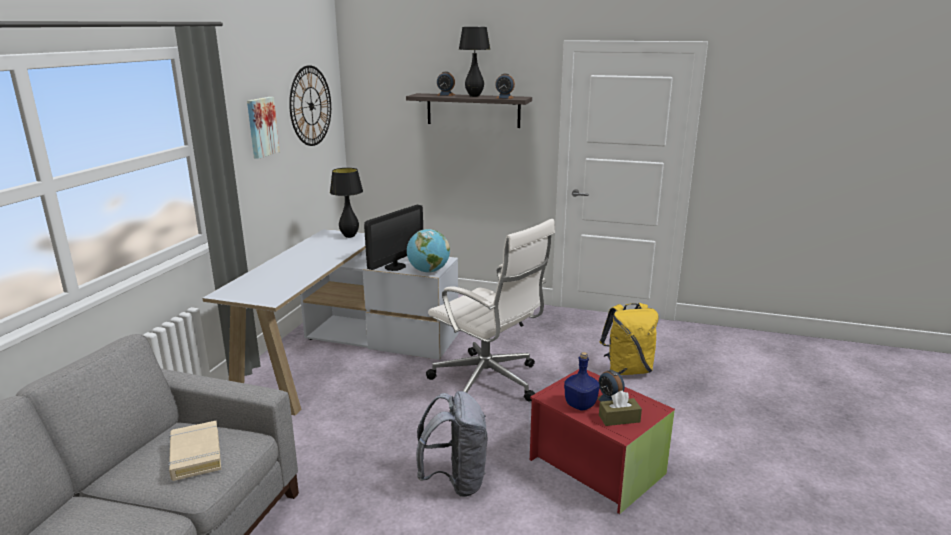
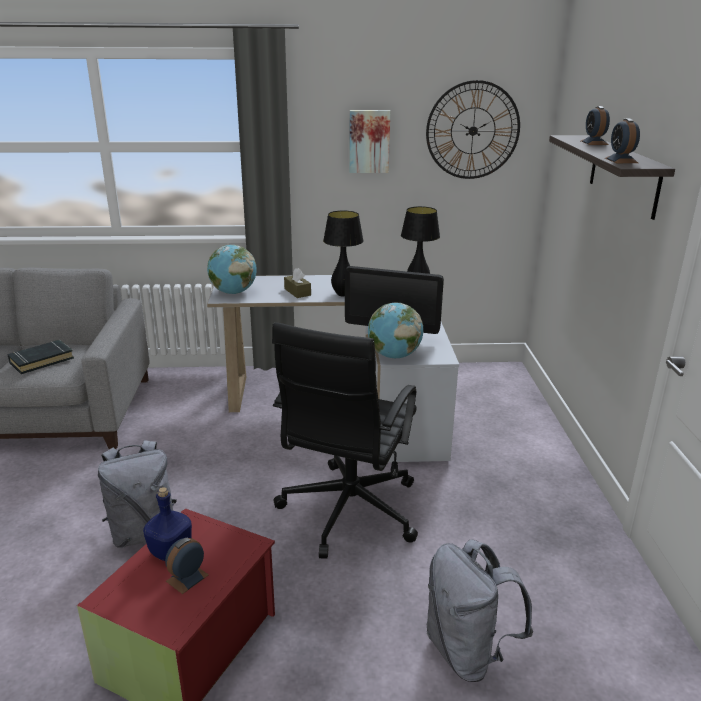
camera: 70 degrees right, 5 degrees up
(195, 455) = (41, 360): beige book -> black book
(263, 294) = (233, 292): none -> globe
(474, 96) = (609, 151): black table lamp -> black table lamp (343, 294)
(488, 382) = (348, 513): white office chair -> black office chair
(619, 418) = (141, 592): brown tissue box -> brown tissue box (297, 292)
(627, 370) = (468, 652): yellow backpack -> grey backpack

